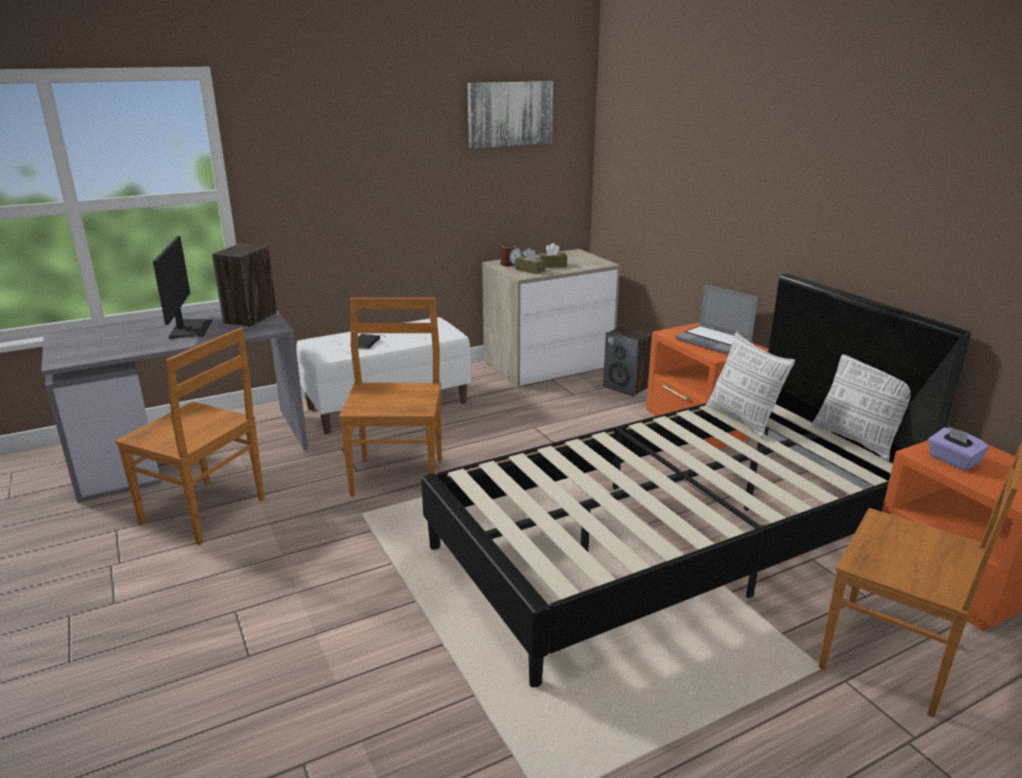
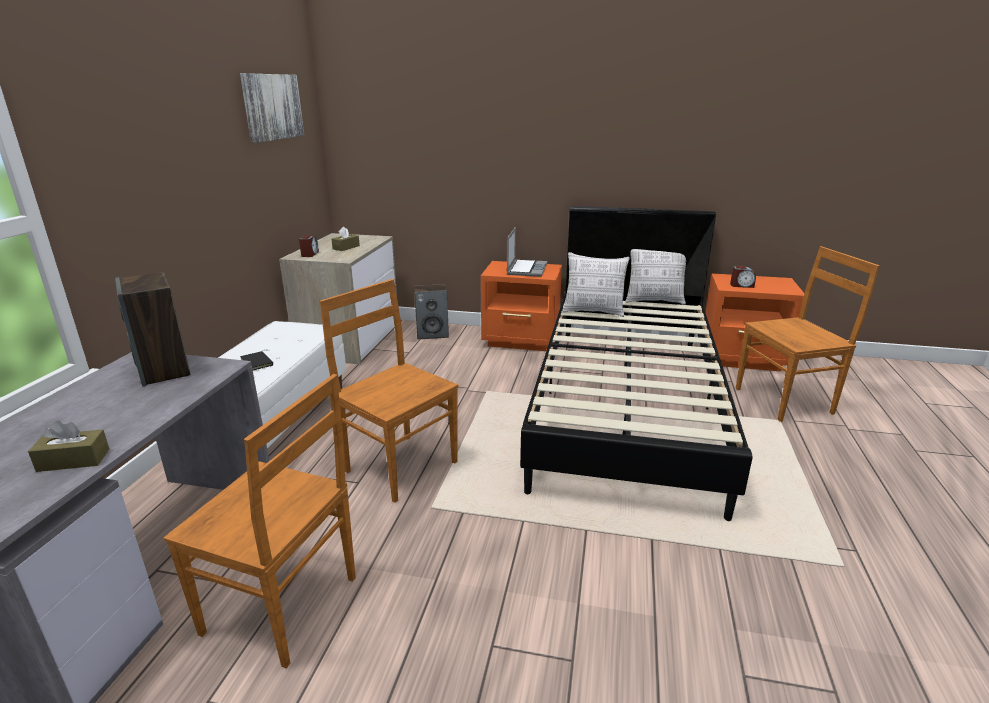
camera: 50 degrees left, 0 degrees up
(189, 328) = (107, 407): monitor -> none
(206, 512) = (284, 606): brown chair -> brown chair turned 45 degrees clockwise
(530, 270) = (338, 254): brown tissue box -> brown tissue box (73, 460)
(714, 341) = (526, 269): laptop -> laptop turned 75 degrees counterclockwise
(952, 461) = (741, 285): purple tissue box -> alarm clock

